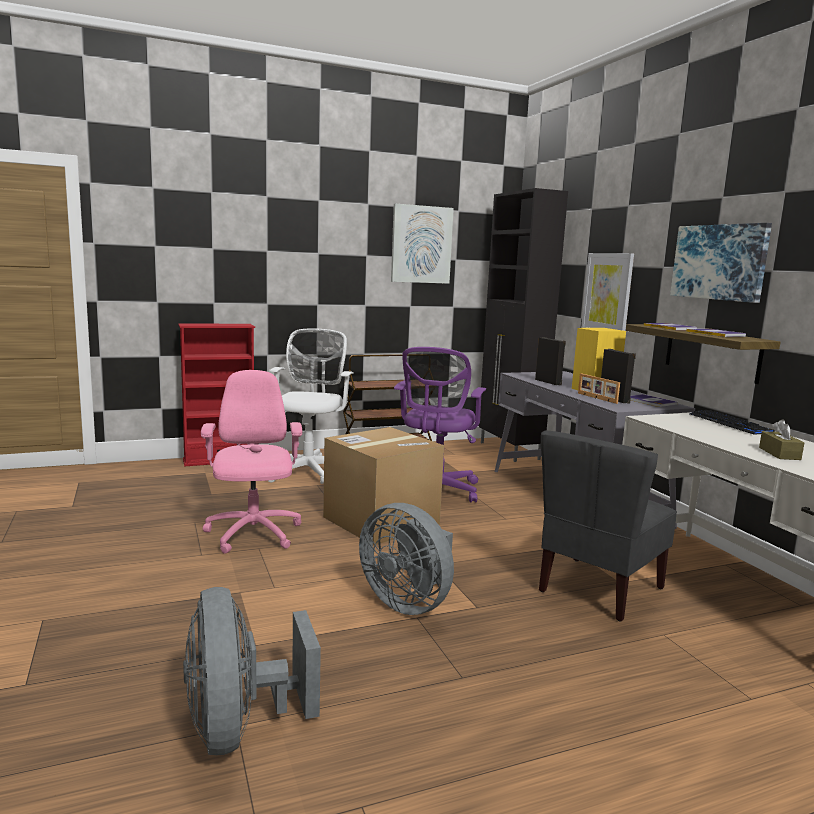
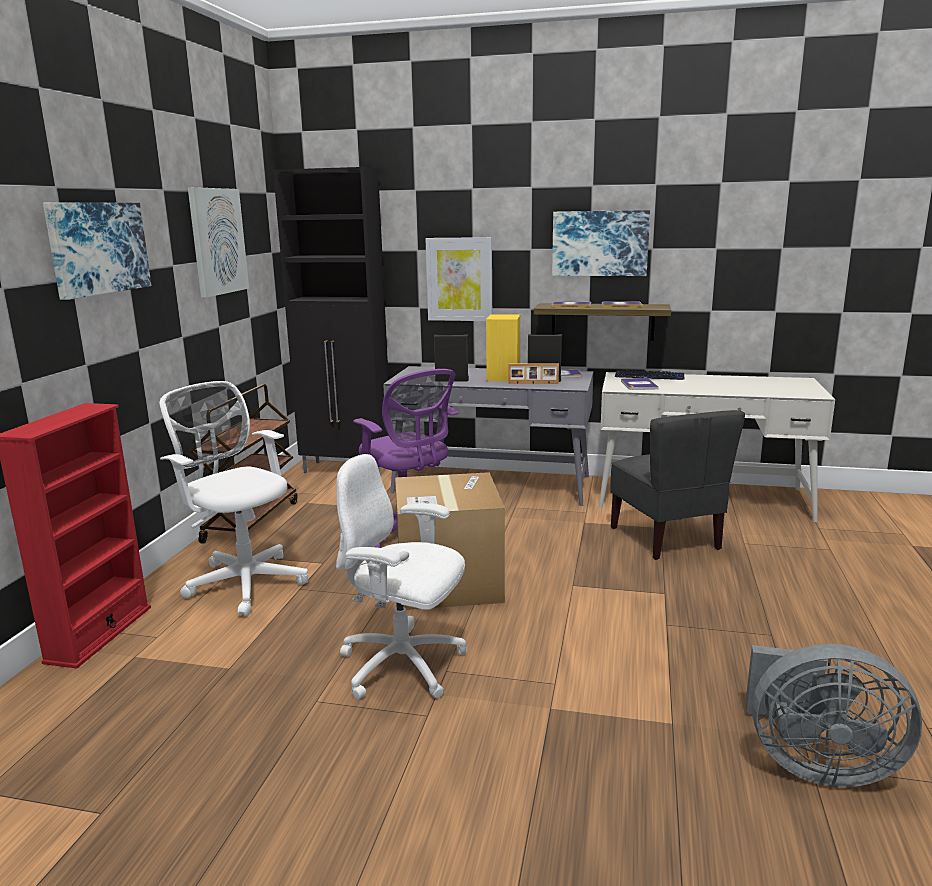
camera: 55 degrees left, 5 degrees up
(253, 534) = (404, 666): pink office chair -> white office chair
(291, 235) = (97, 248): none -> picture
(408, 602) = (637, 620): grey fan -> none
(683, 423) = (638, 385): none -> book
(779, 453) = (735, 388): brown tissue box -> none

